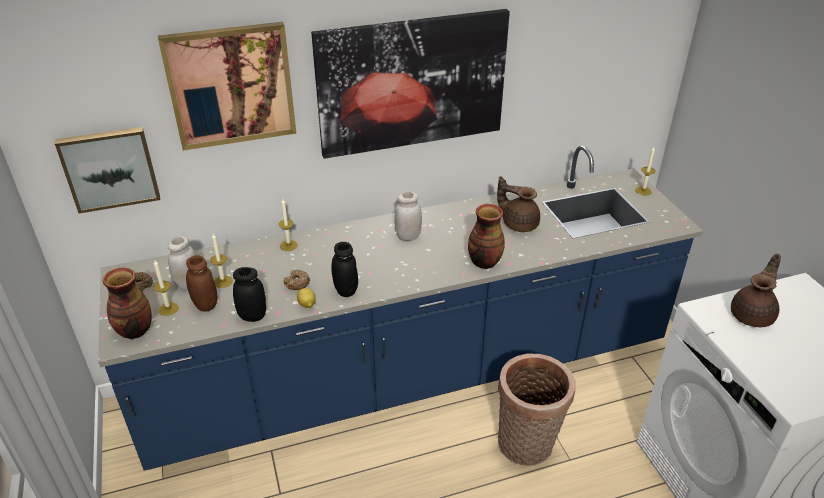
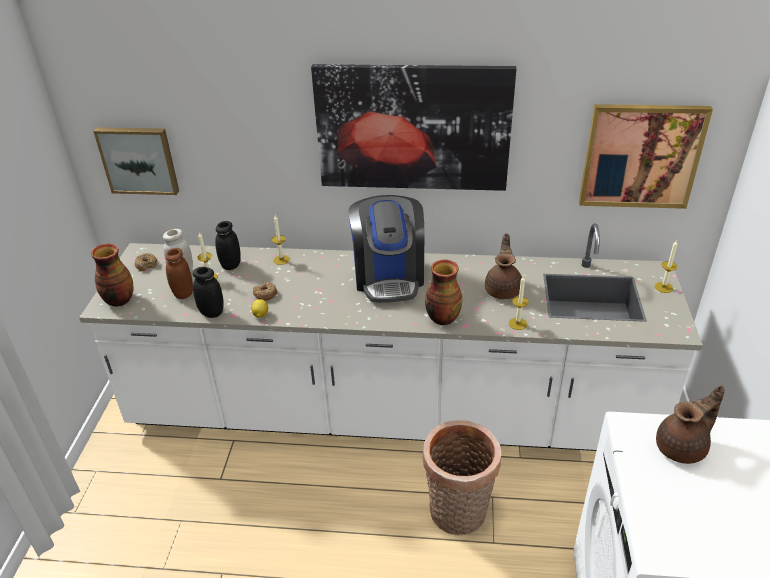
camera: 25 degrees right, 0 degrees up
(168, 309) = (154, 289): candle -> candle (517, 323)
(231, 85) = (239, 104): picture -> picture (641, 156)
(346, 290) = (301, 311): black jar -> black jar (231, 265)
(408, 236) = (389, 277): white jar -> coffee machine
(412, 374) = (389, 412): blue counter -> white counter
(518, 223) = (503, 289): brown teapot -> brown teapot turned 45 degrees clockwise

